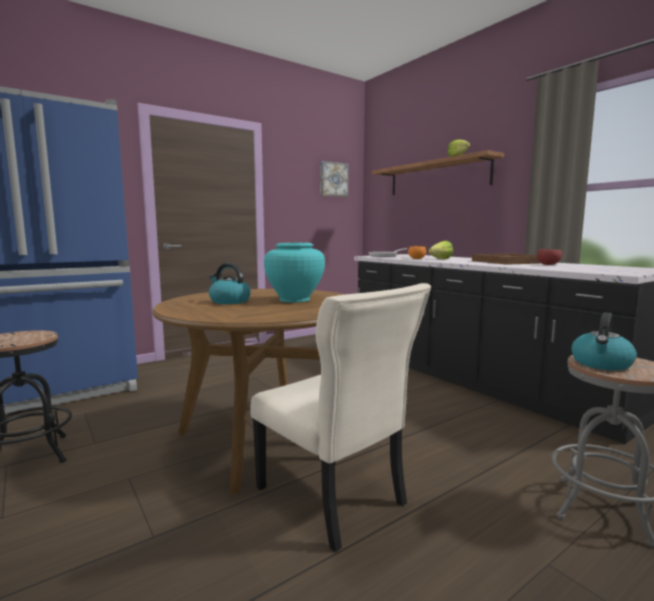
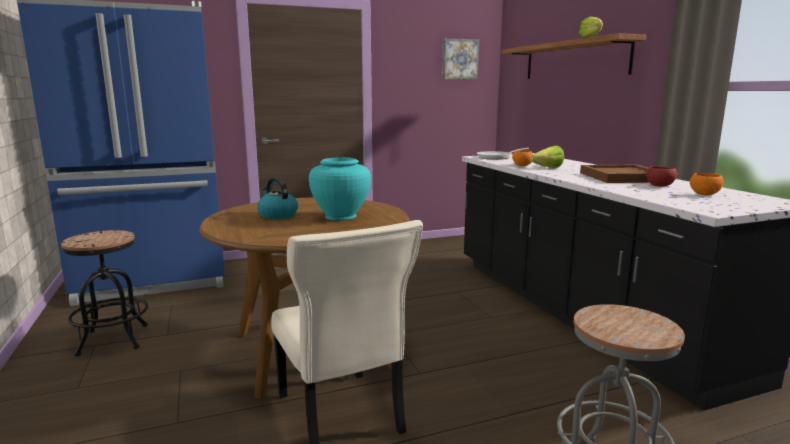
camera: 15 degrees right, 5 degrees up
(592, 267) = (704, 194): none -> orange bowl
(601, 364) = (606, 320): kettle -> none

